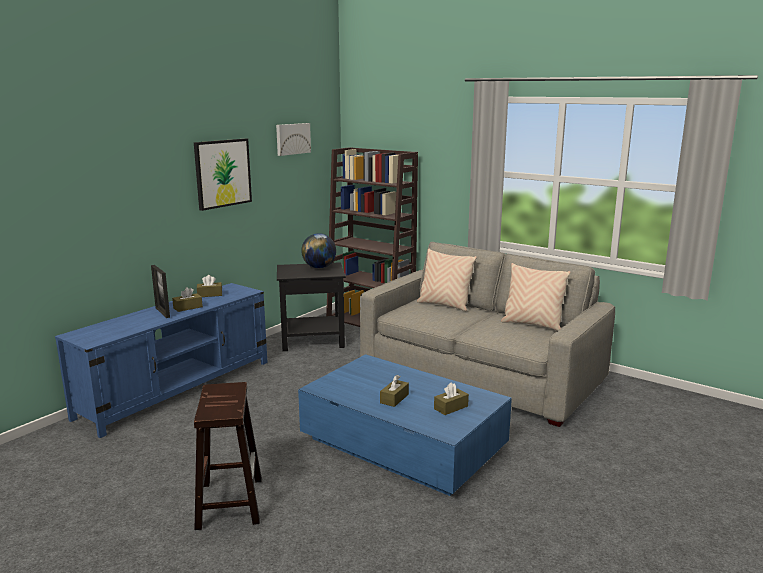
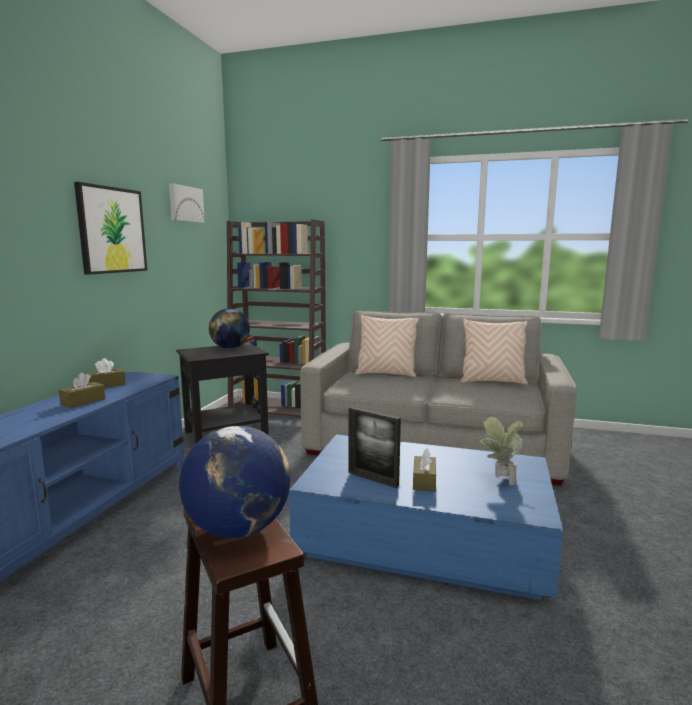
camera: 20 degrees left, 5 degrees down
(162, 312) = (45, 411): picture frame -> picture frame (373, 479)
(222, 400) = (239, 528): none -> globe
(451, 407) = (499, 480): brown tissue box -> potted plant

